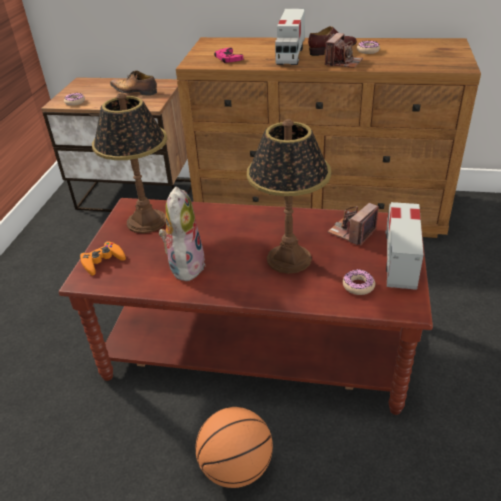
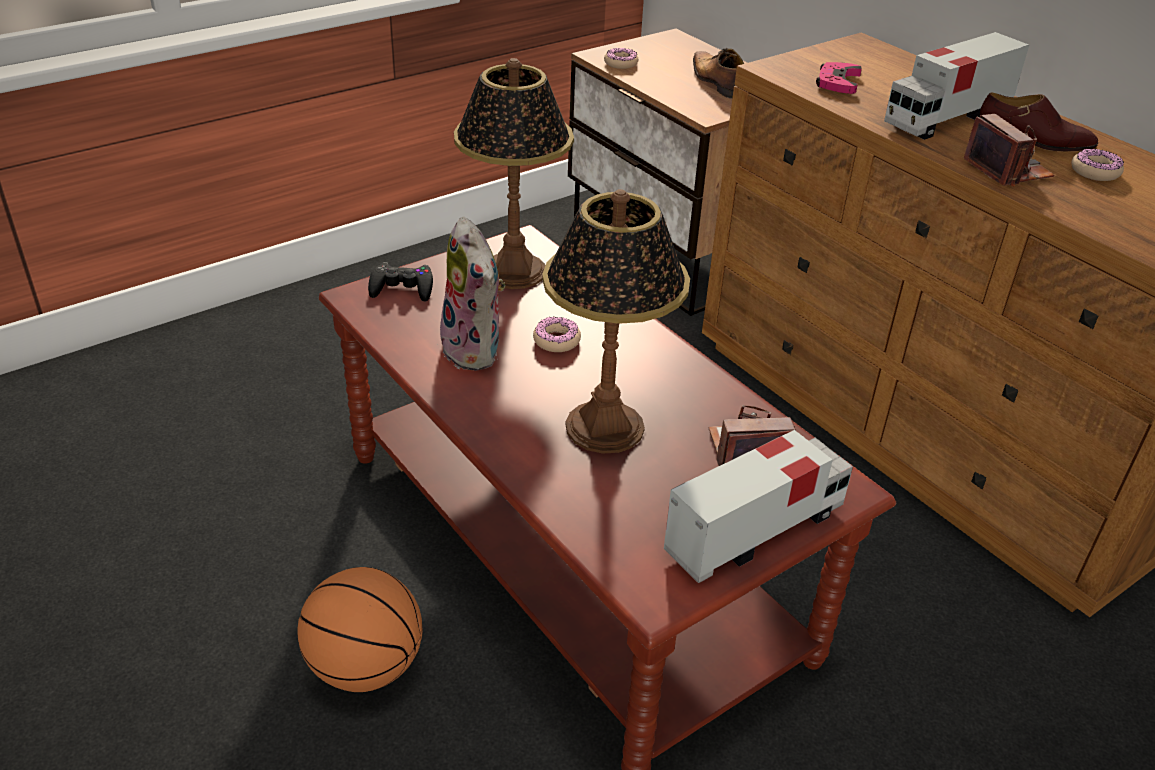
camera: 40 degrees right, 0 degrees up
(102, 261) = (402, 288): orange game controller -> black game controller
(185, 265) = (476, 351): plush toy -> plush toy turned 105 degrees clockwise
(343, 62) = (1007, 170): camera -> camera turned 90 degrees counterclockwise
(358, 286) = (636, 522): donut -> donut (556, 340)

